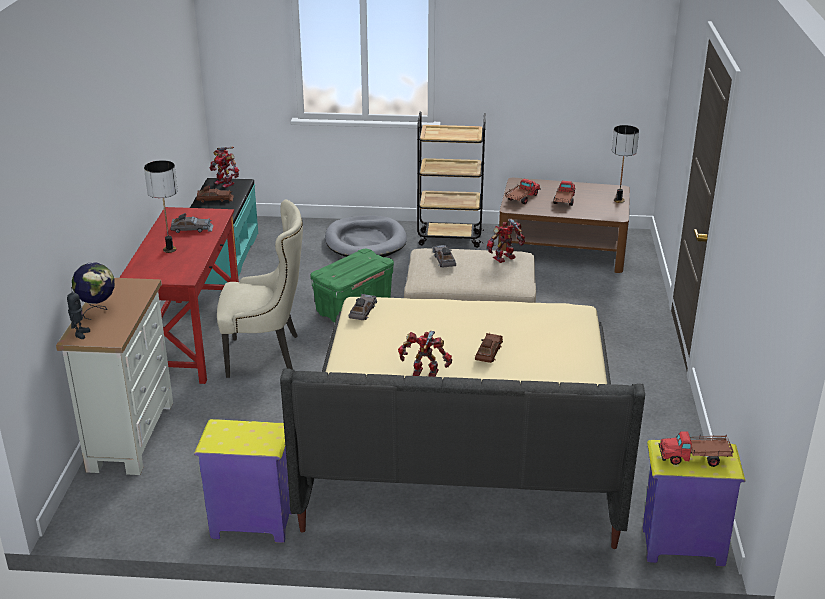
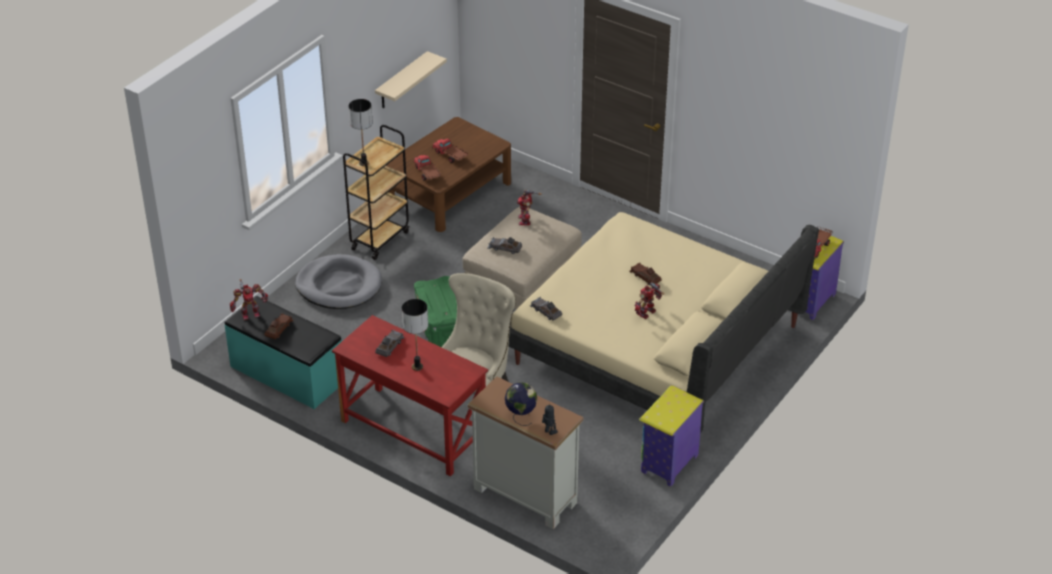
camera: 60 degrees left, 10 degrees up
(556, 99) = (401, 81): none -> beige shelf
(618, 200) = (475, 132): table lamp -> table lamp (363, 163)

